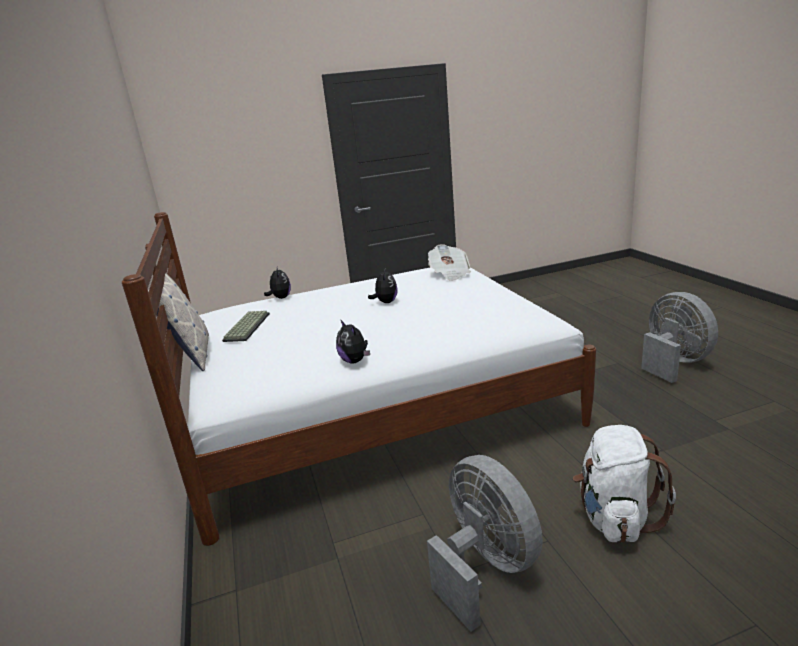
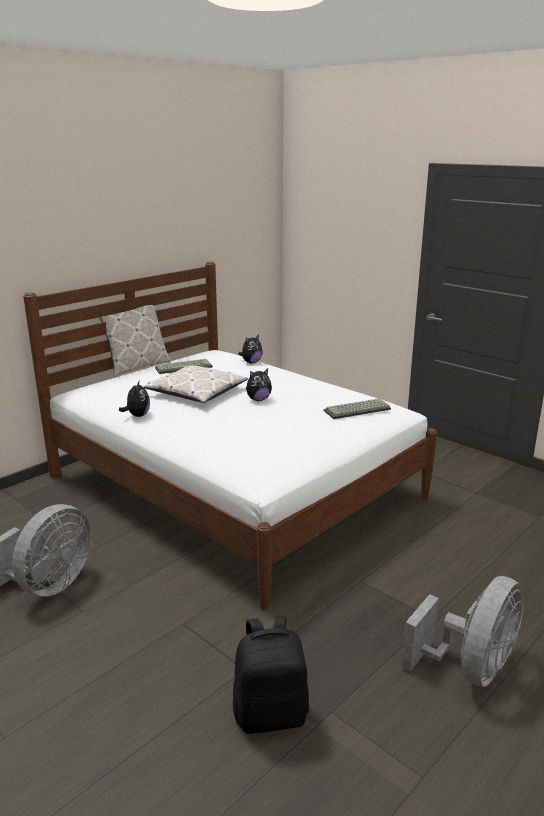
camera: 60 degrees right, 0 degrees up
(331, 325) = (196, 392): none -> pillow
(355, 361) = (137, 415): plush toy -> plush toy turned 150 degrees clockwise
(449, 273) = (357, 410): newspaper -> keyboard
(615, 518) = (120, 645): white backpack -> none
(716, 446) = (271, 713): none -> black backpack

